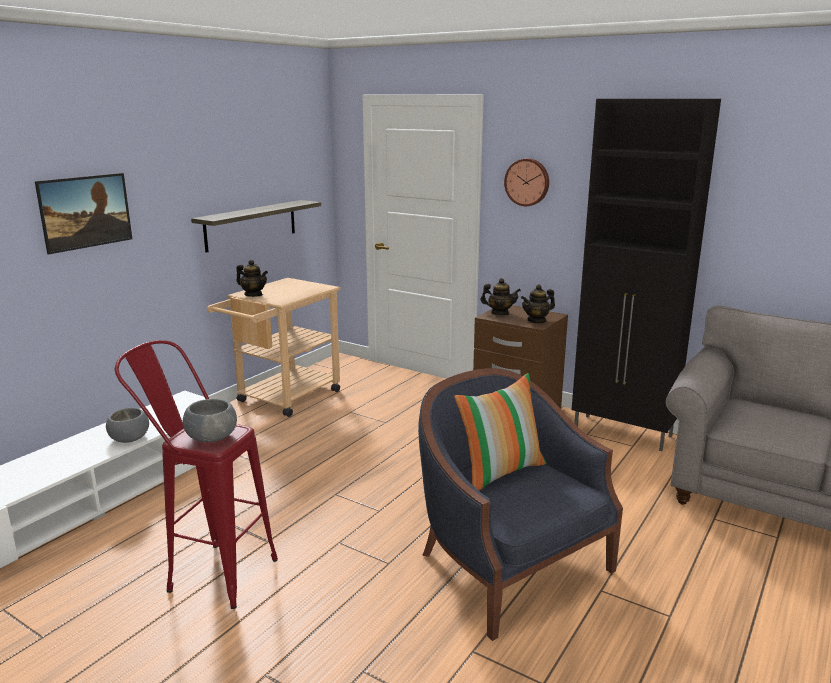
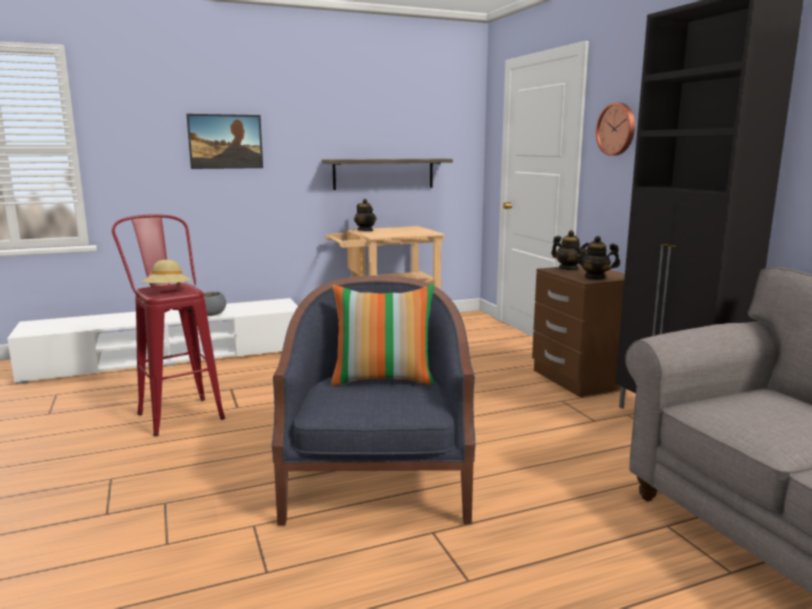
camera: 35 degrees right, 5 degrees down
(211, 438) = (167, 291): grey bowl -> beige hat

